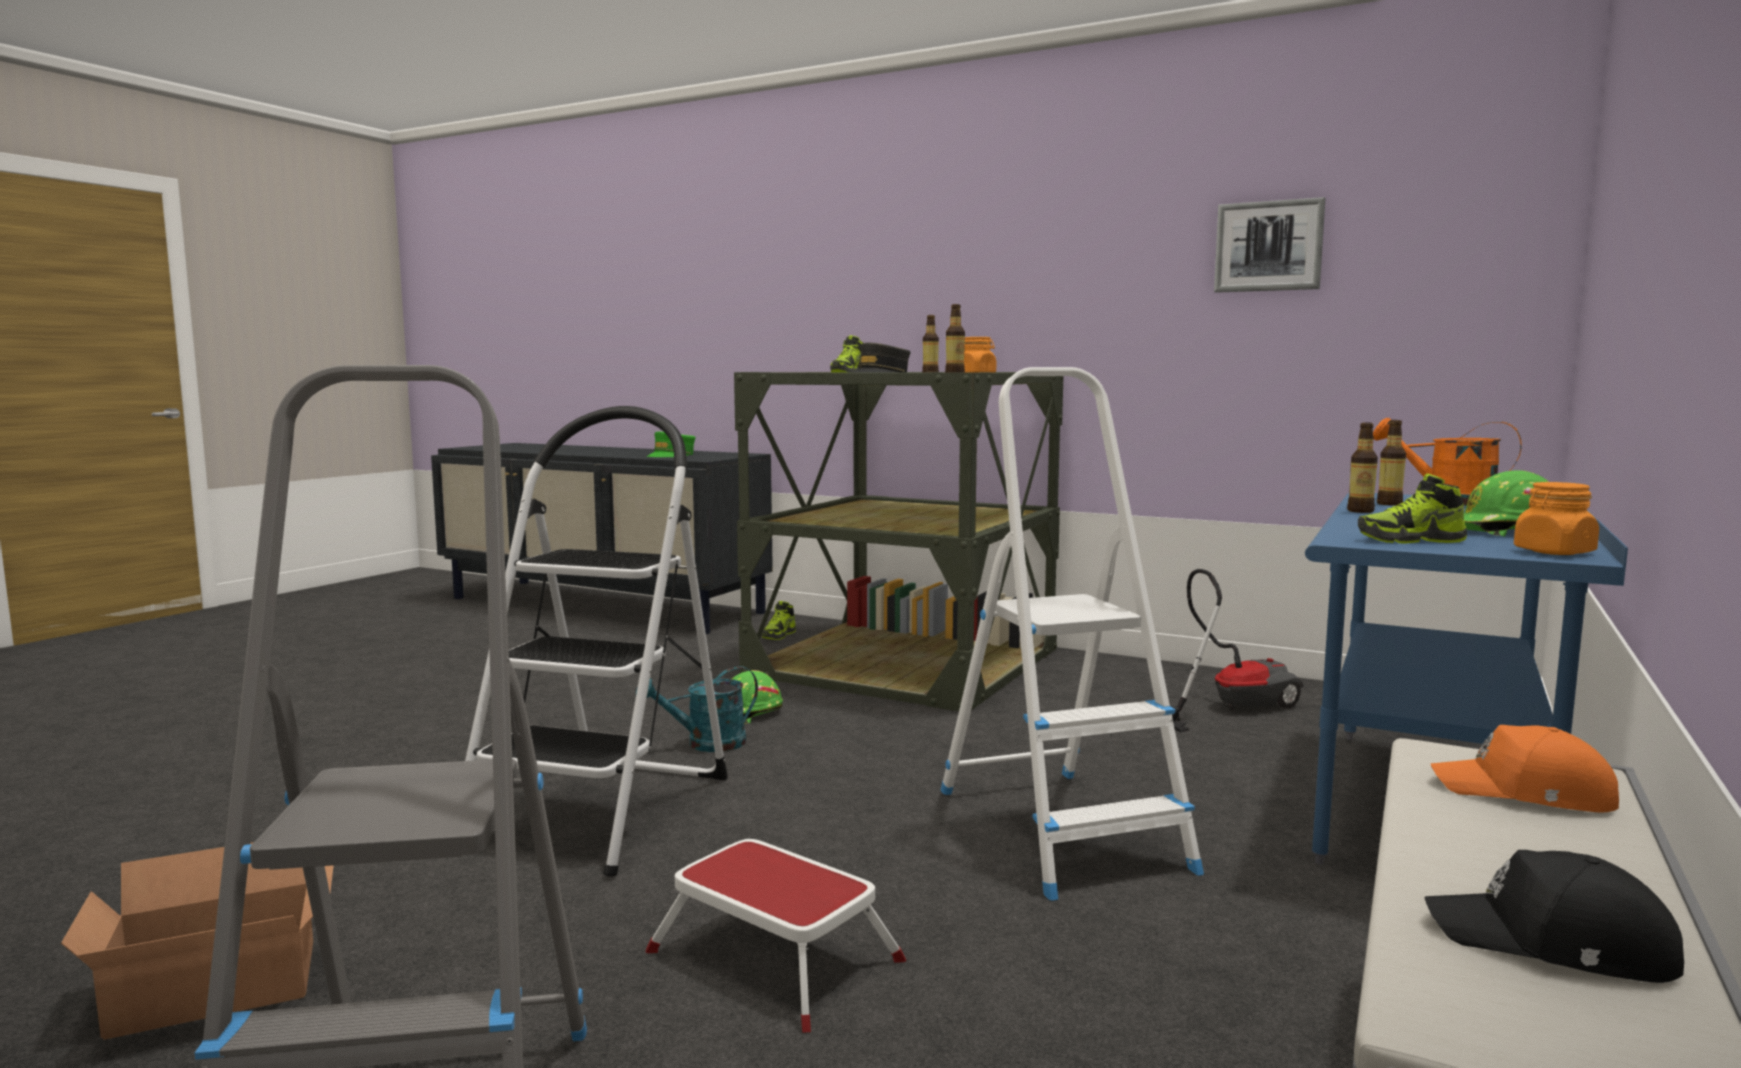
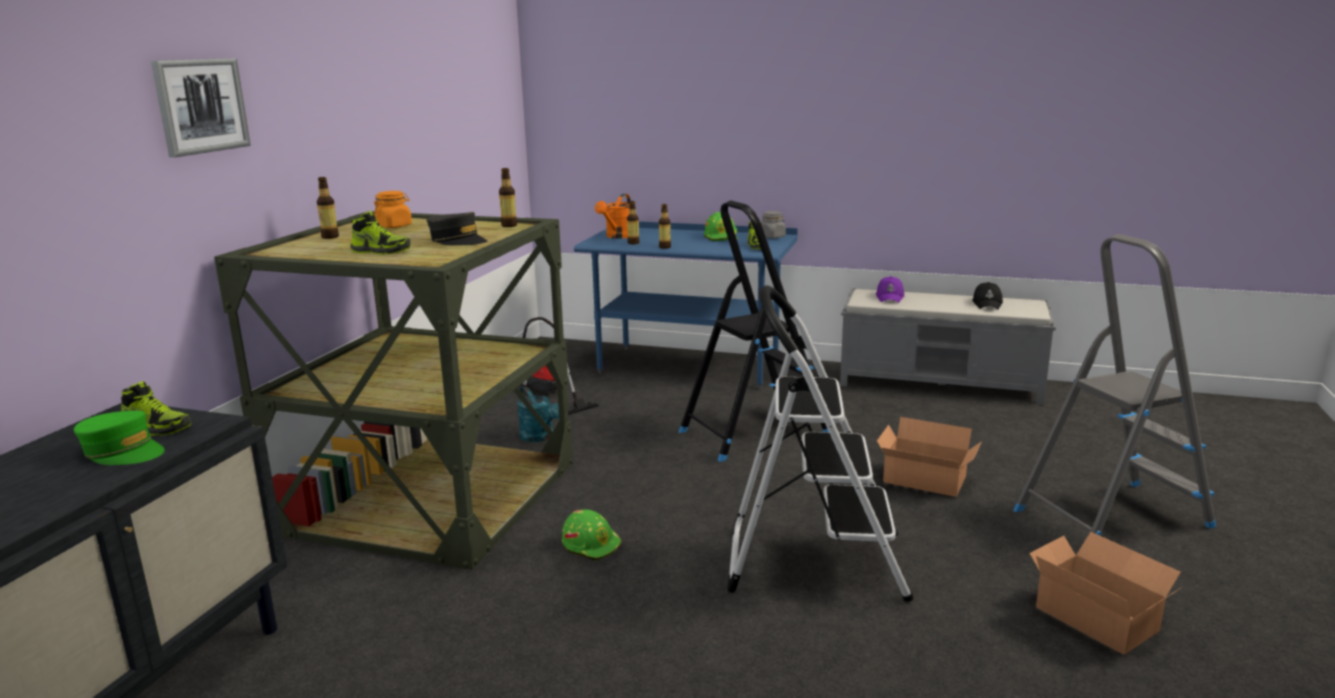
camera: 100 degrees left, 10 degrees up
(706, 744) = (671, 549): turquoise watering can -> turquoise watering can (540, 437)
(775, 955) = (925, 481): red step ladder -> cardboard box
(779, 635) = (304, 574): shoe -> shoe (157, 428)
(1061, 830) = (756, 431): white step ladder -> black step ladder
(1268, 246) = (440, 98): picture -> picture (201, 106)
(1526, 794) = (890, 297): orange cap -> purple cap
(1554, 552) = (772, 237): orange jar -> grey jar

